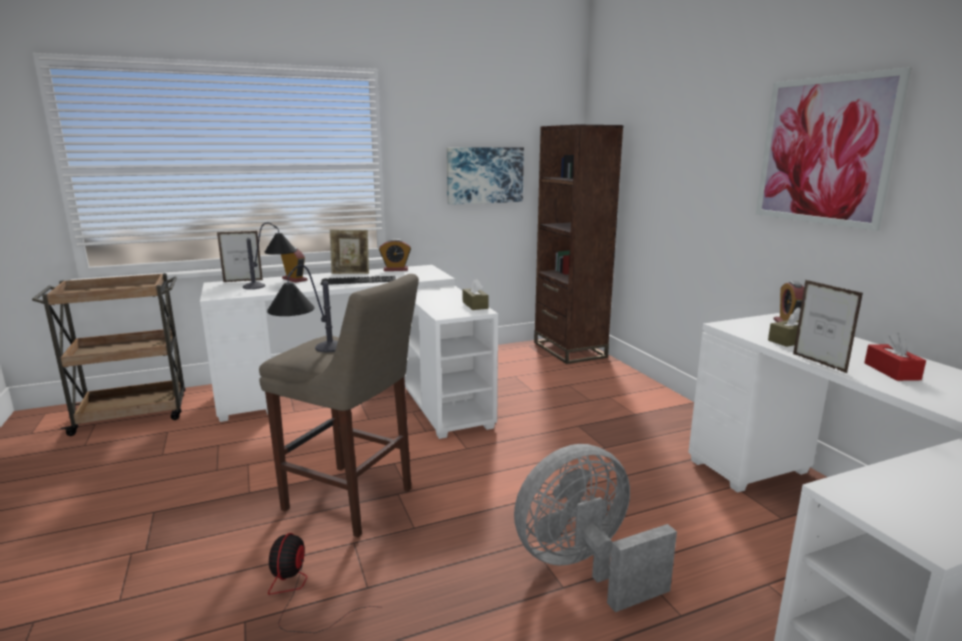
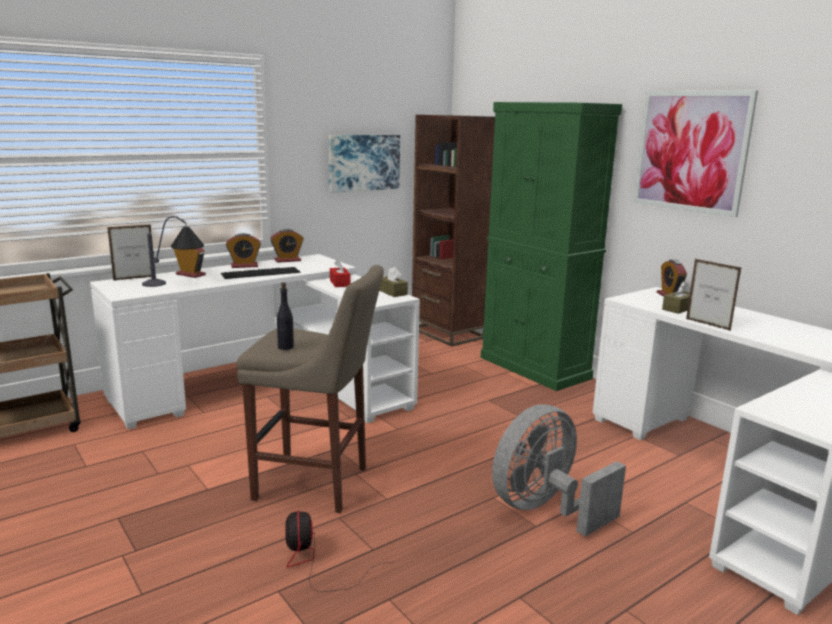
camera: 15 degrees left, 0 degrees up
(309, 357) = (285, 347): table lamp -> black bottle
(351, 273) = (244, 266): picture frame -> alarm clock
(645, 394) = (534, 368): none -> green cabinet
(891, 371) = (759, 327): red tissue box -> red tissue box (340, 283)

